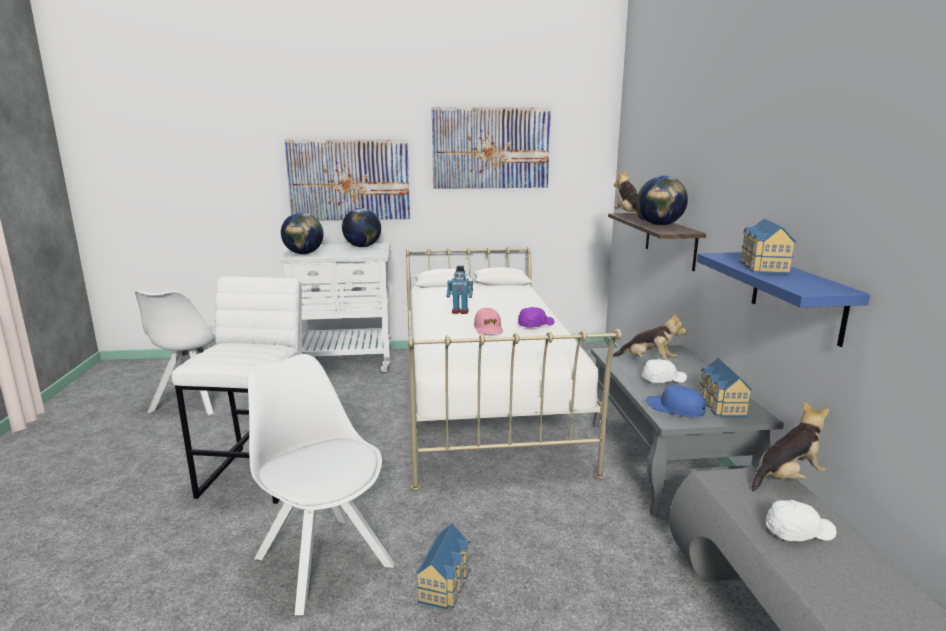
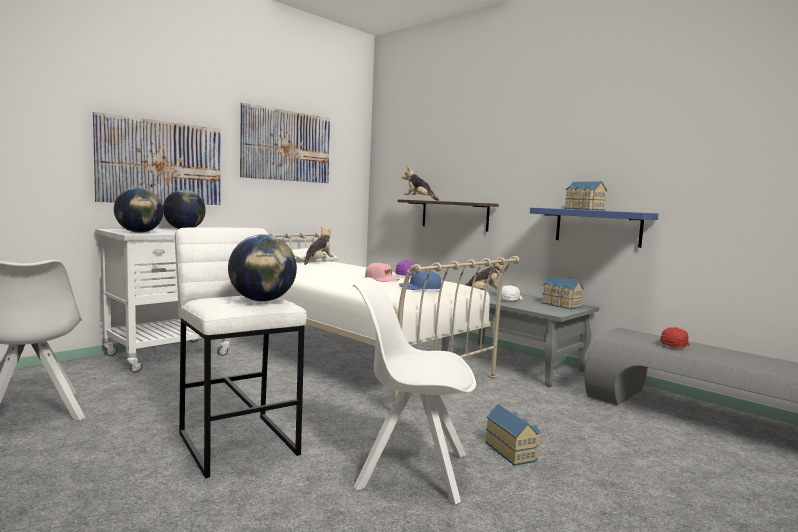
camera: 40 degrees left, 10 degrees down
(460, 312) = (333, 274): toy robot -> none
(659, 225) = (457, 201): globe -> globe (262, 301)
(675, 408) = (546, 309): blue cap -> blue cap (420, 288)
(787, 478) = (630, 330): plush toy -> plush toy (318, 262)
(797, 531) = (674, 345): white cap -> red cap

